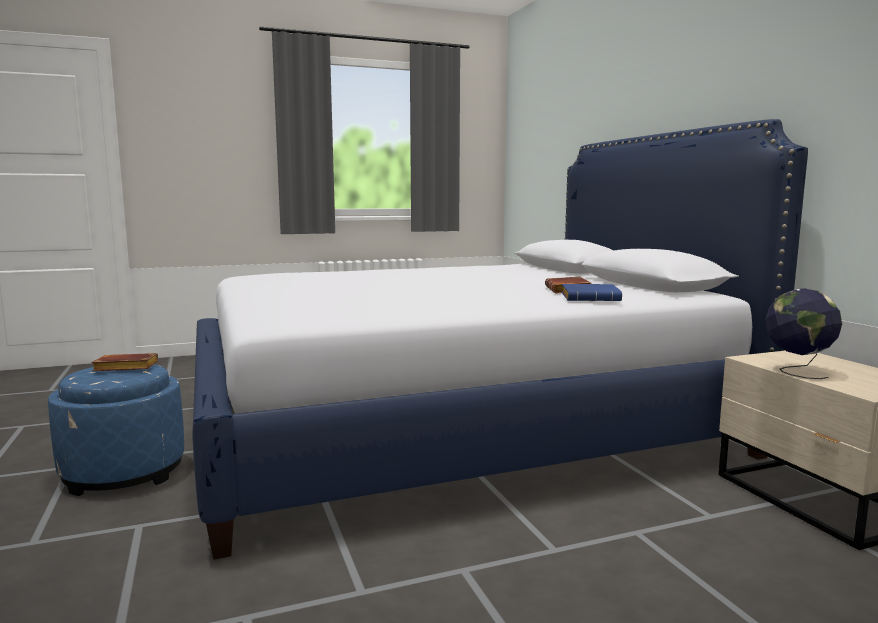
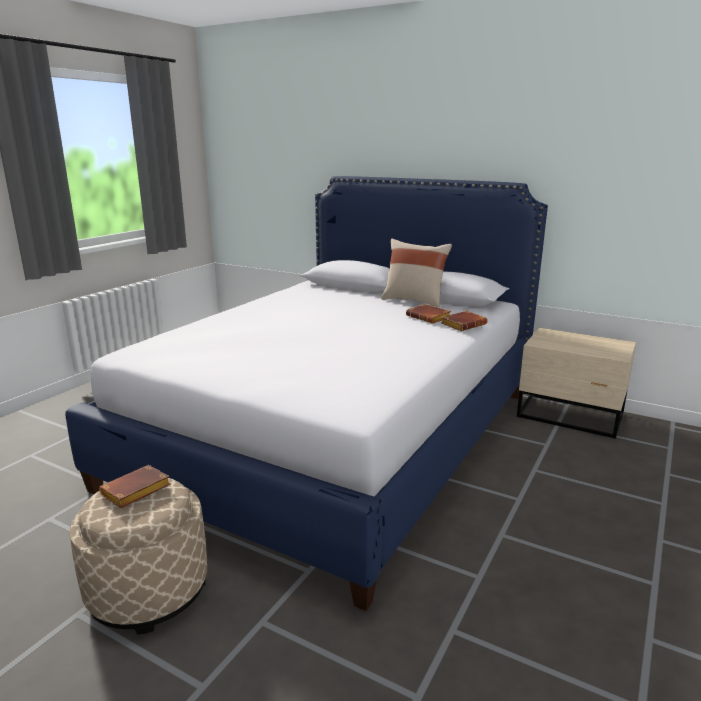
camera: 40 degrees left, 10 degrees up
(124, 472) = (148, 590): blue ottoman -> beige ottoman
(592, 298) = (463, 324): blue book -> brown book
(597, 281) = (414, 301): none -> beige pillow
(797, 371) = (570, 348): globe -> none

